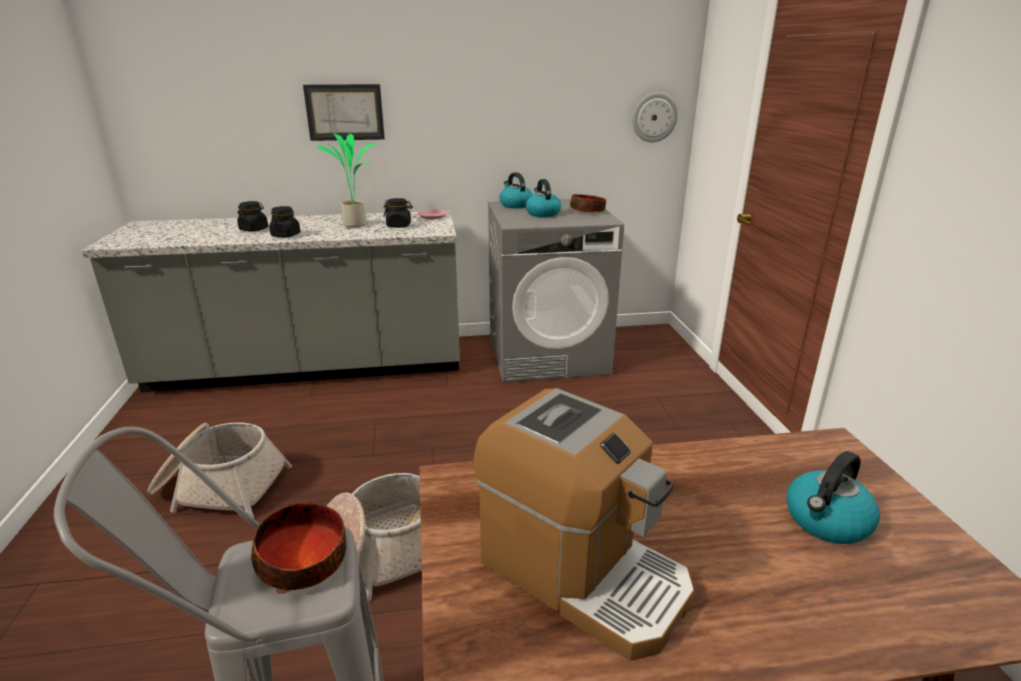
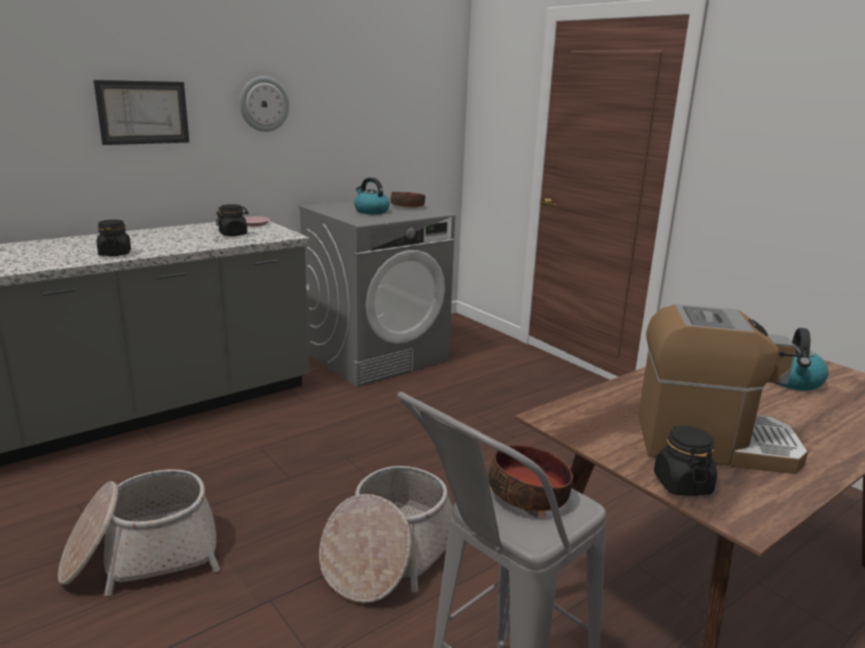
camera: 30 degrees left, 5 degrees down
(254, 229) = (59, 252): black jar -> black jar (682, 484)
(355, 224) = (180, 237): potted plant -> none
(515, 205) = (332, 206): kettle -> none
(654, 117) = (436, 119): wall clock -> wall clock (264, 104)

